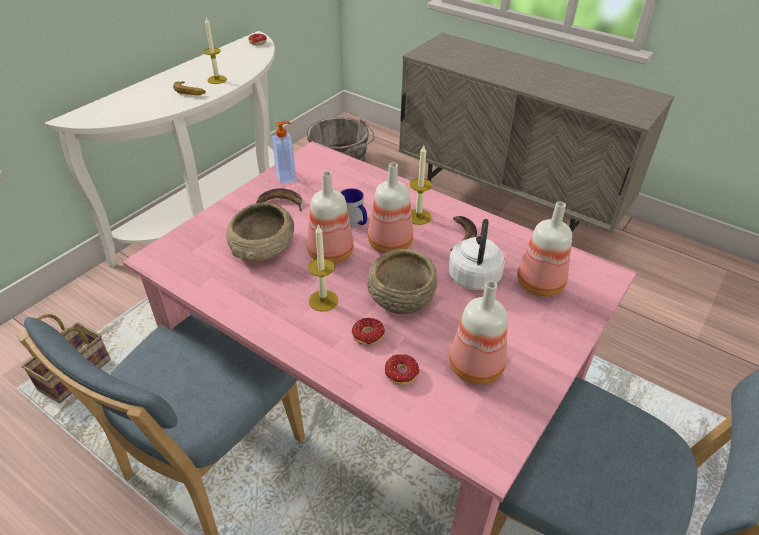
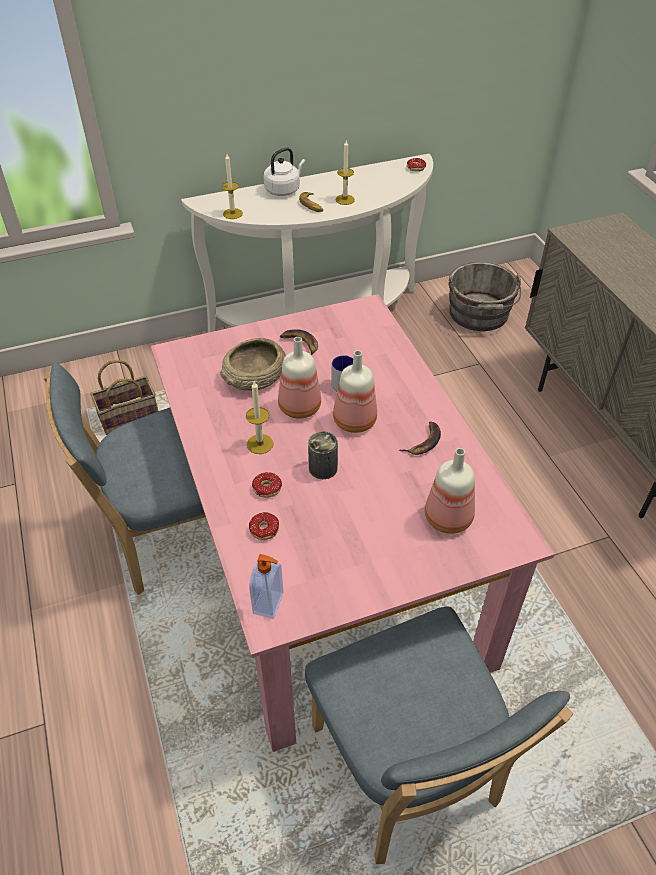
camera: 35 degrees right, 5 degrees up
(287, 176) = (326, 321): soap dispenser -> soap dispenser (269, 604)
(401, 294) = (323, 468): beige bowl -> can
(418, 216) = (402, 407): candle -> candle (232, 213)
(474, 275) = (399, 482): white kettle -> white kettle (284, 189)
(477, 368) = (325, 556): bottle -> none

